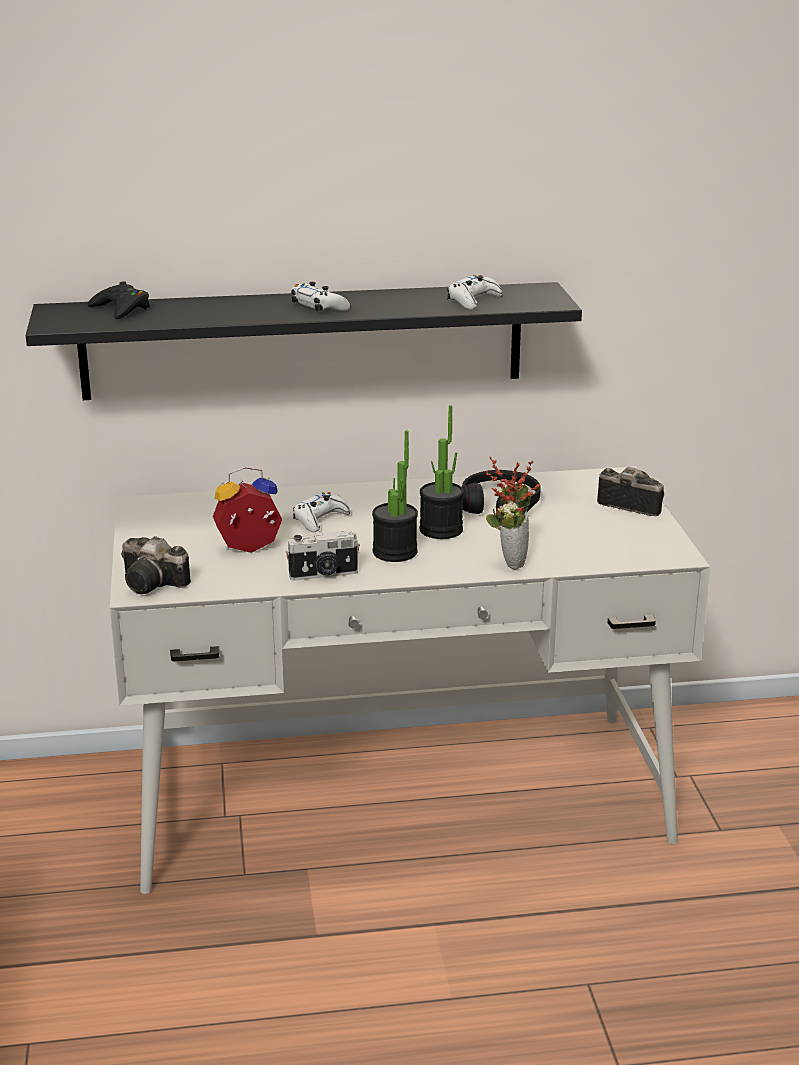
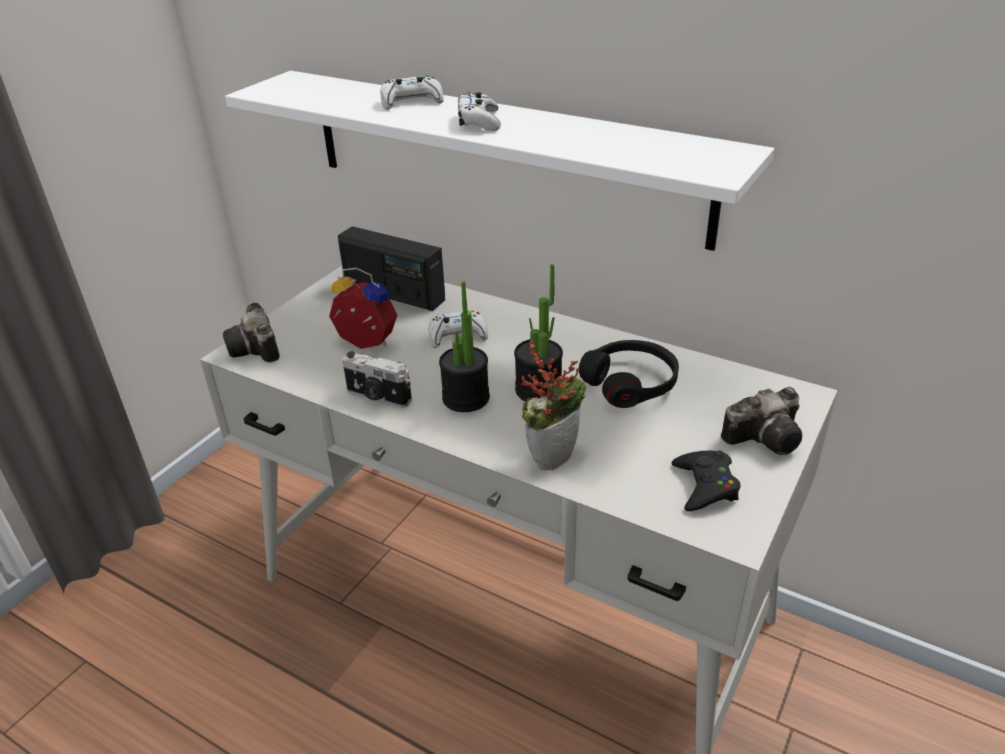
camera: 40 degrees right, 10 degrees up
(121, 308) = (331, 87): black game controller -> black game controller (705, 486)
(210, 510) = (394, 293): none -> radio
(303, 341) = (500, 154): black shelf -> white shelf
(473, 301) = (635, 149): white game controller -> white game controller (411, 102)
(629, 504) = (767, 437): camera -> camera turned 90 degrees clockwise

